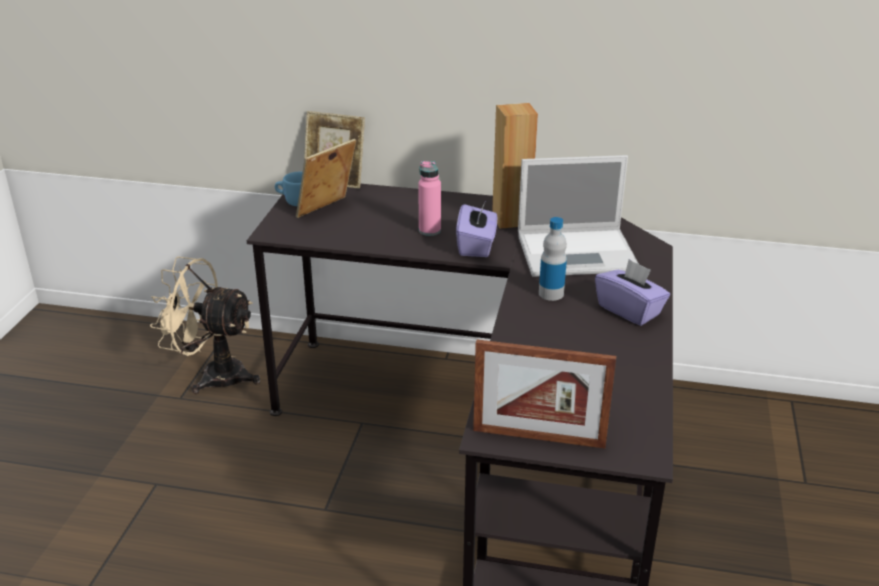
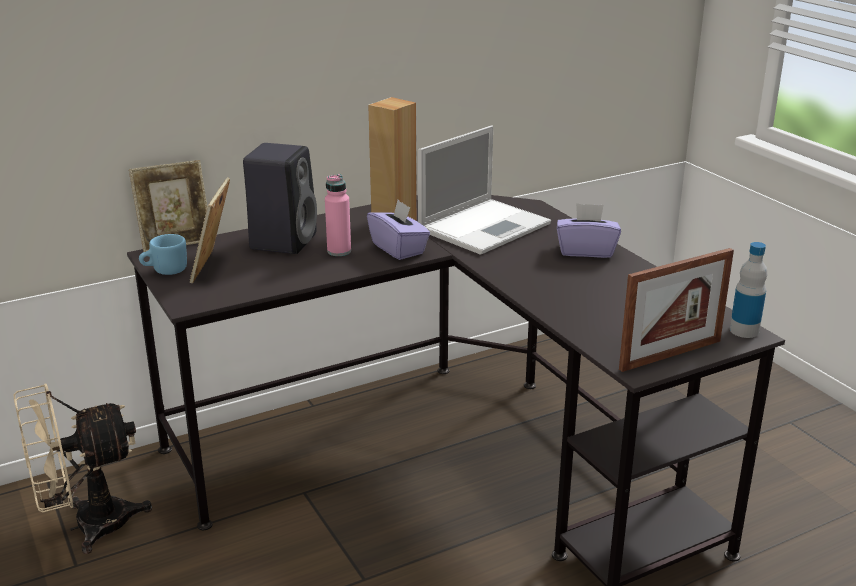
camera: 40 degrees left, 5 degrees down
(405, 206) = (283, 240): none -> black speaker
(551, 293) = (514, 261): bottle -> bottle (744, 331)

